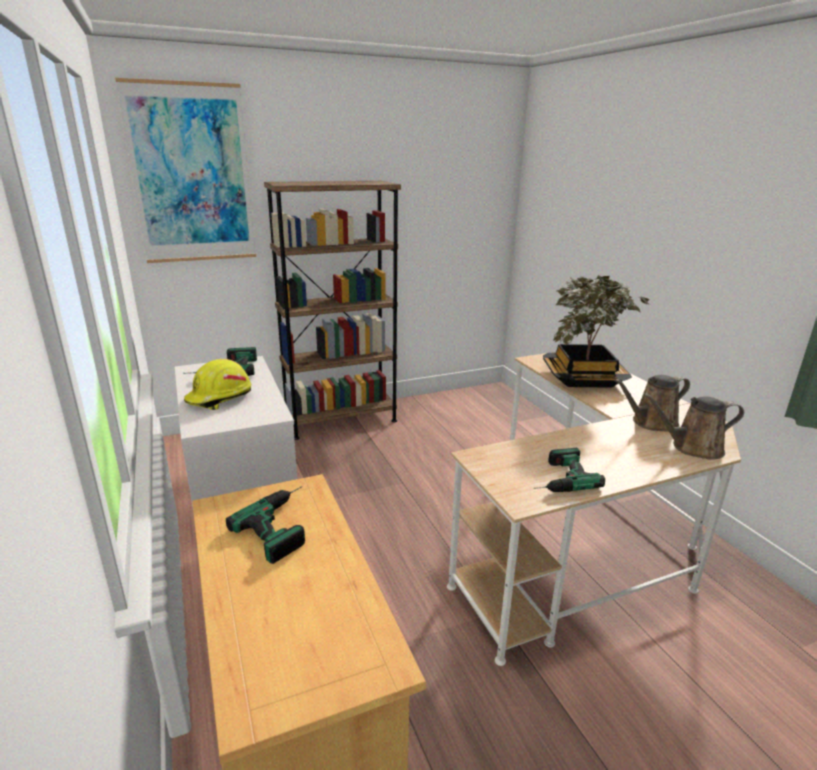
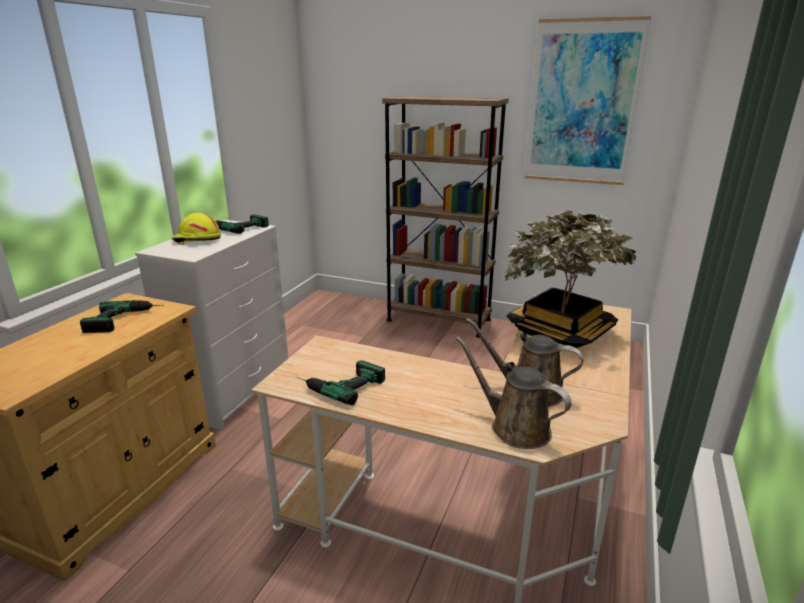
camera: 45 degrees right, 0 degrees up
(192, 175) = (352, 89): picture -> picture (582, 104)

